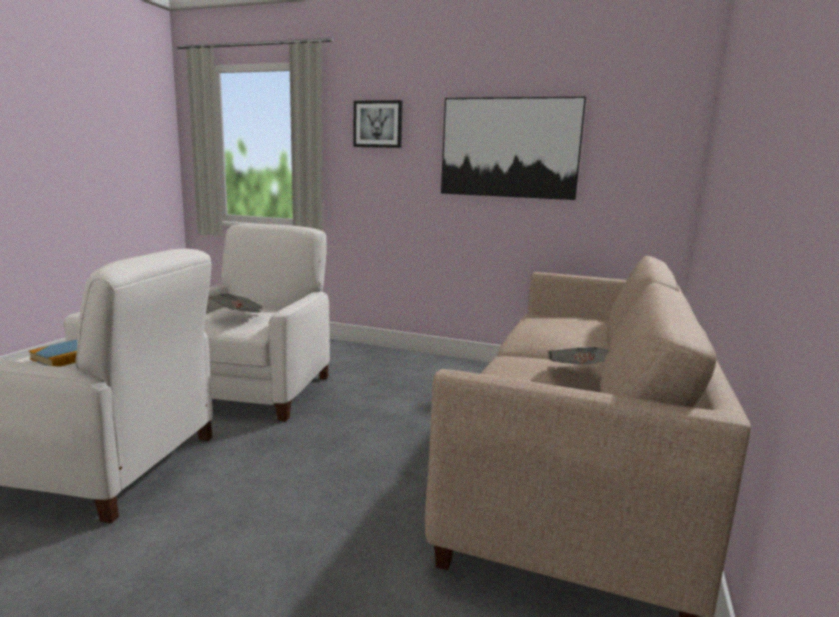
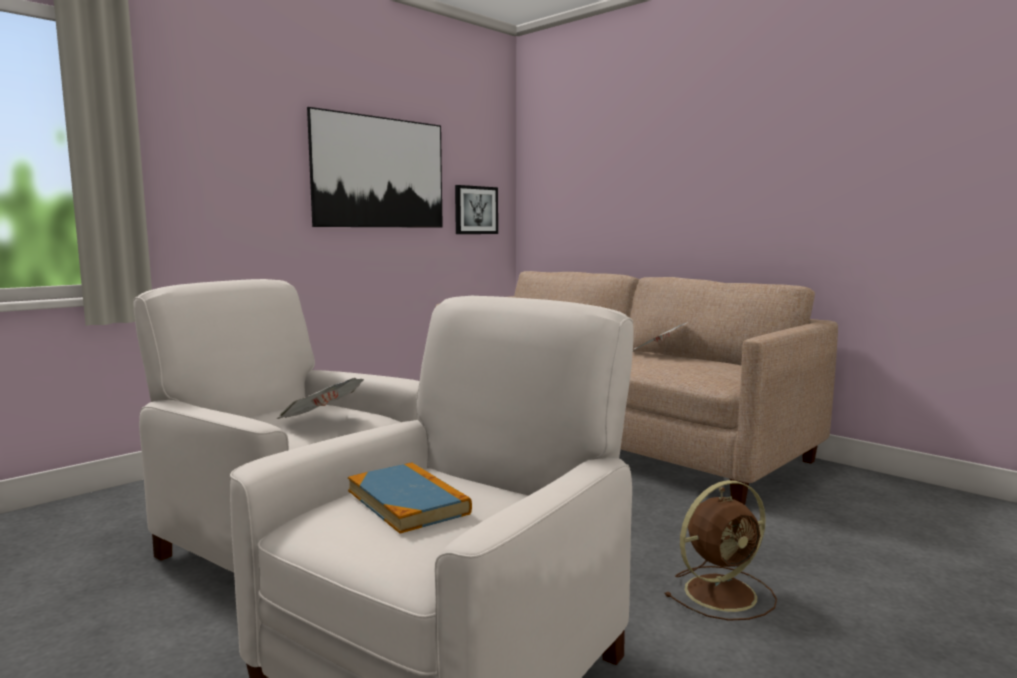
camera: 65 degrees left, 5 degrees down
(215, 565) = (723, 592): none -> brown fan
(378, 124) = (215, 130): picture -> picture (475, 210)

